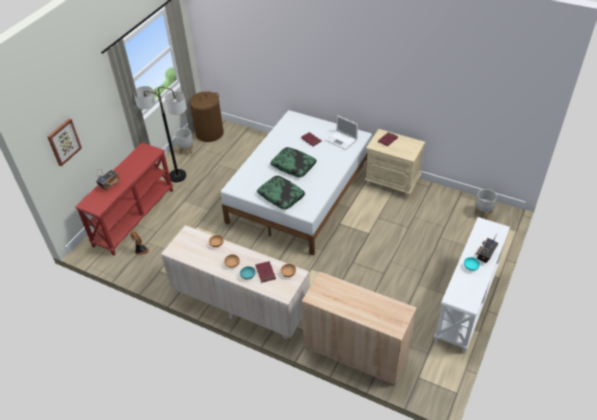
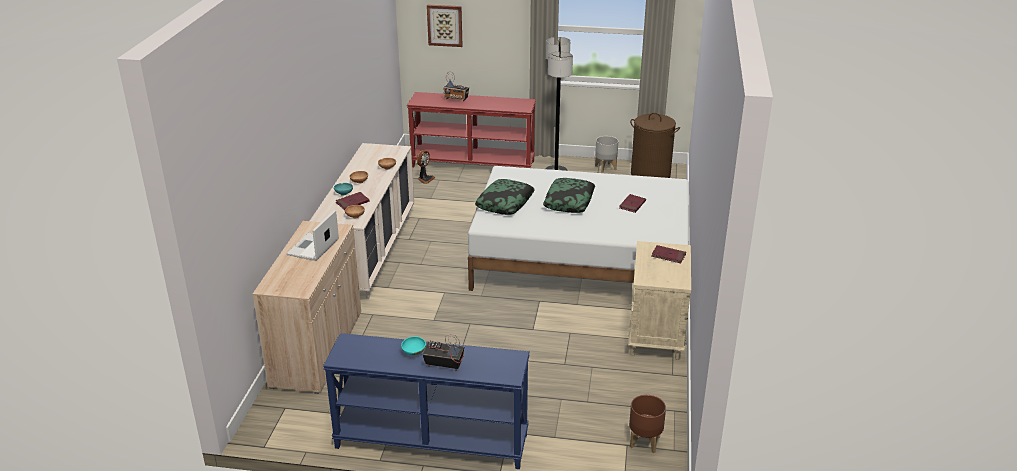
camera: 70 degrees right, 15 degrees down
(342, 140) = (650, 227): laptop -> laptop (313, 248)
(467, 303) = (430, 442): white console table -> blue console table
(482, 213) = (644, 442): grey planter -> brown planter

